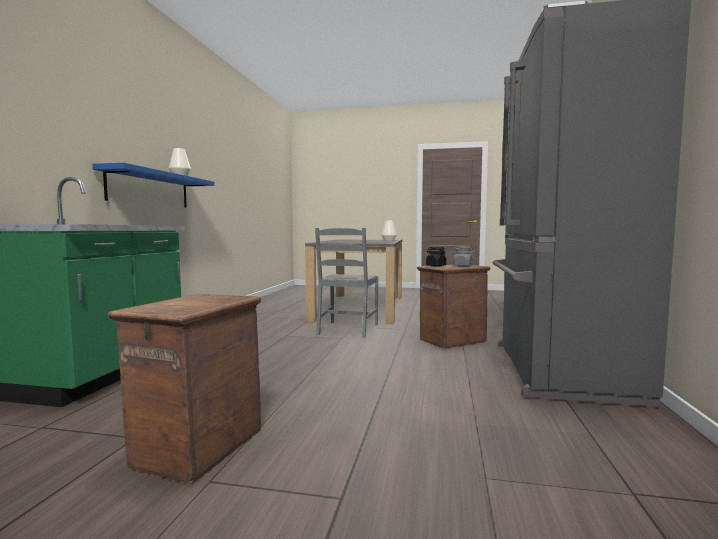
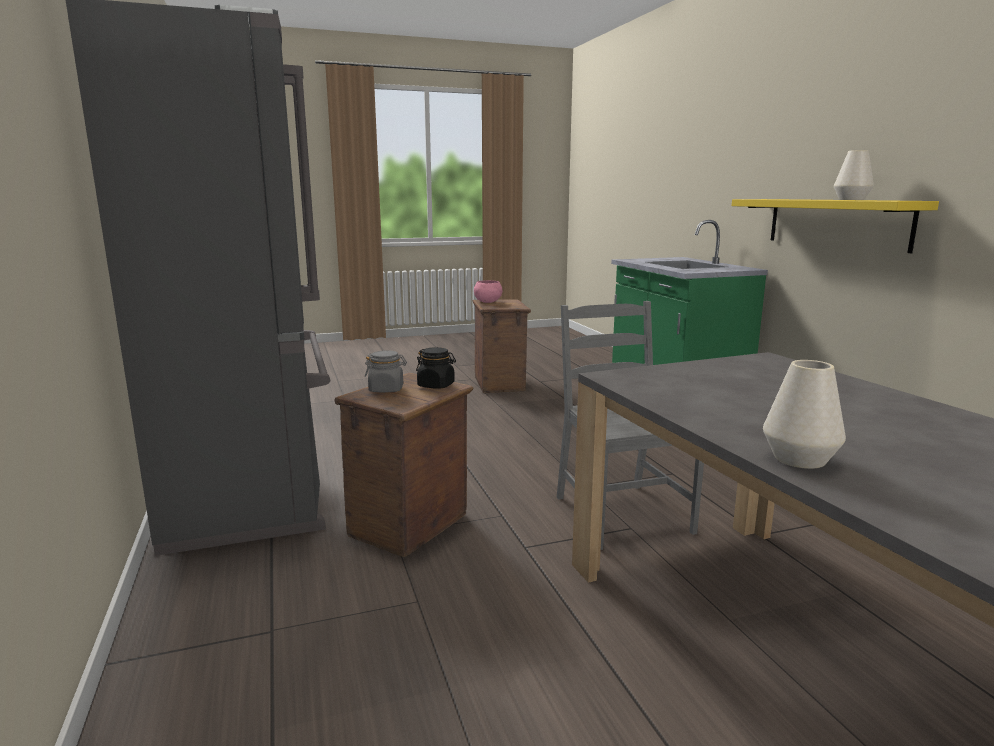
camera: 150 degrees right, 10 degrees up
(150, 189) = (836, 223): blue shelf -> yellow shelf
(195, 306) = (487, 302): none -> pink bowl

